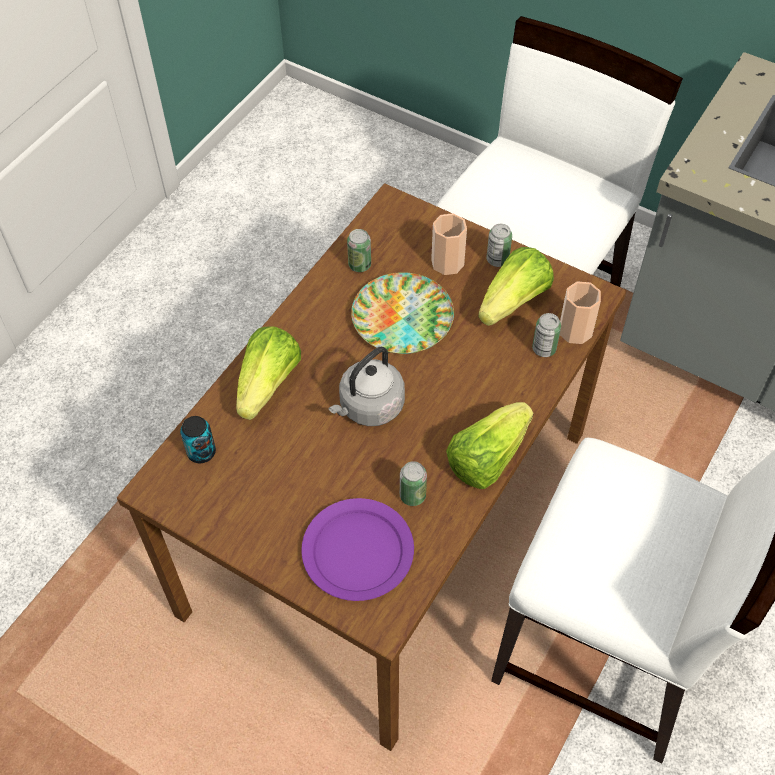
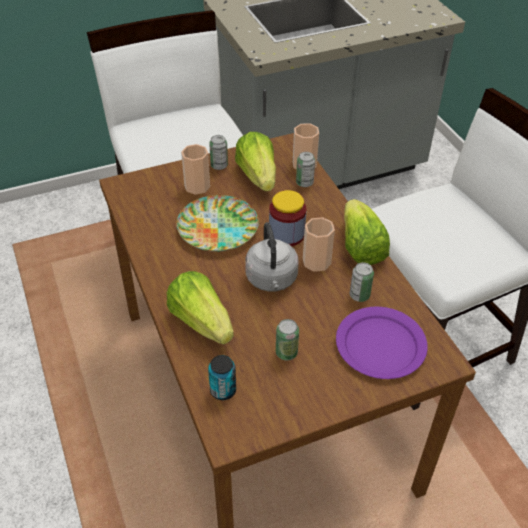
camera: 55 degrees left, 10 degrees down
(359, 265) = (152, 224): can -> can (286, 353)
(429, 430) = (316, 261): none -> cup
(446, 381) = (286, 234): none -> jar

